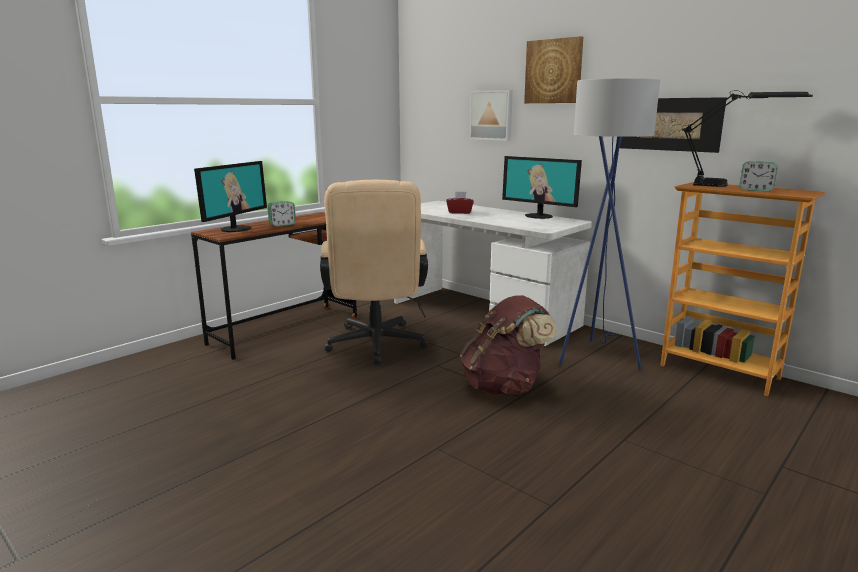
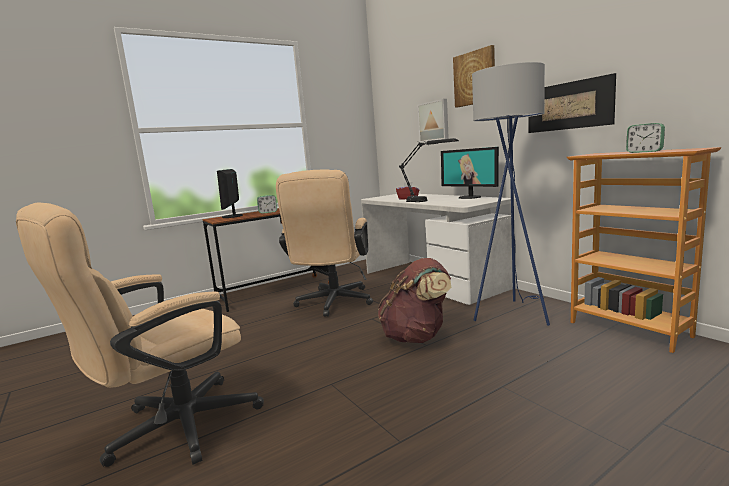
camera: 15 degrees right, 5 degrees down
(235, 229) = (233, 216): monitor -> monitor turned 135 degrees clockwise
(271, 518) = (170, 430): none -> beige office chair
(733, 186) = (625, 152): black table lamp -> black table lamp (429, 201)

